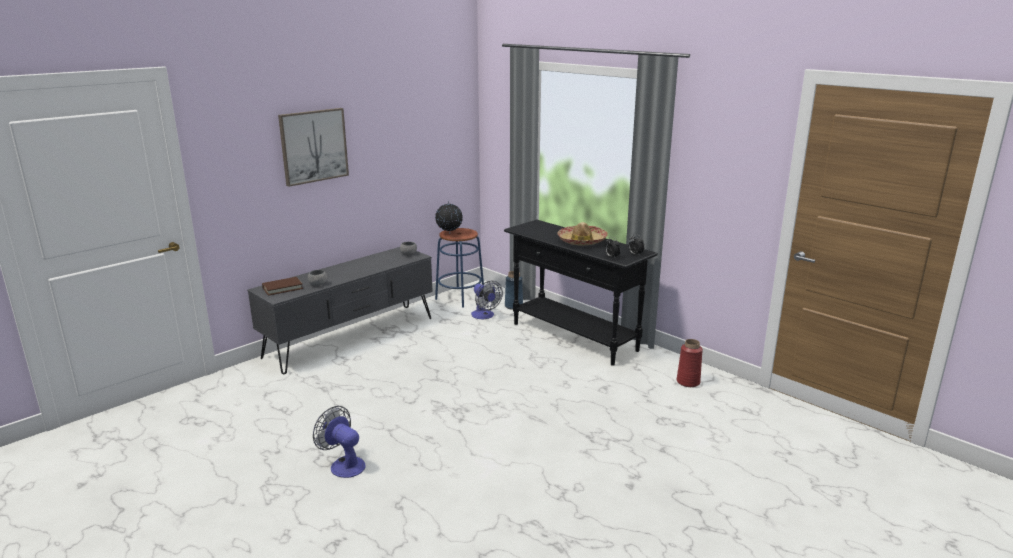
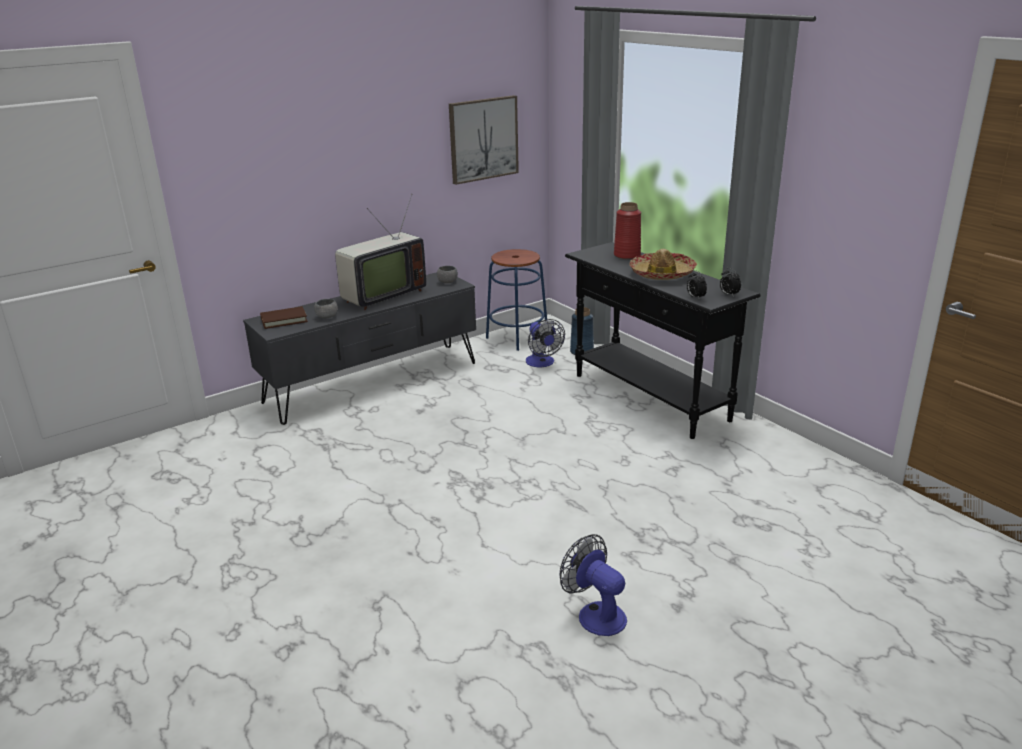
camera: 10 degrees right, 5 degrees up
(313, 146) = (325, 142): picture -> picture (483, 139)
(343, 464) = (324, 546): fan -> fan (595, 614)
(357, 267) = (380, 296): none -> television
(449, 234) = (503, 257): globe -> none
(688, 382) = (789, 468): red vase -> red vase (627, 255)

